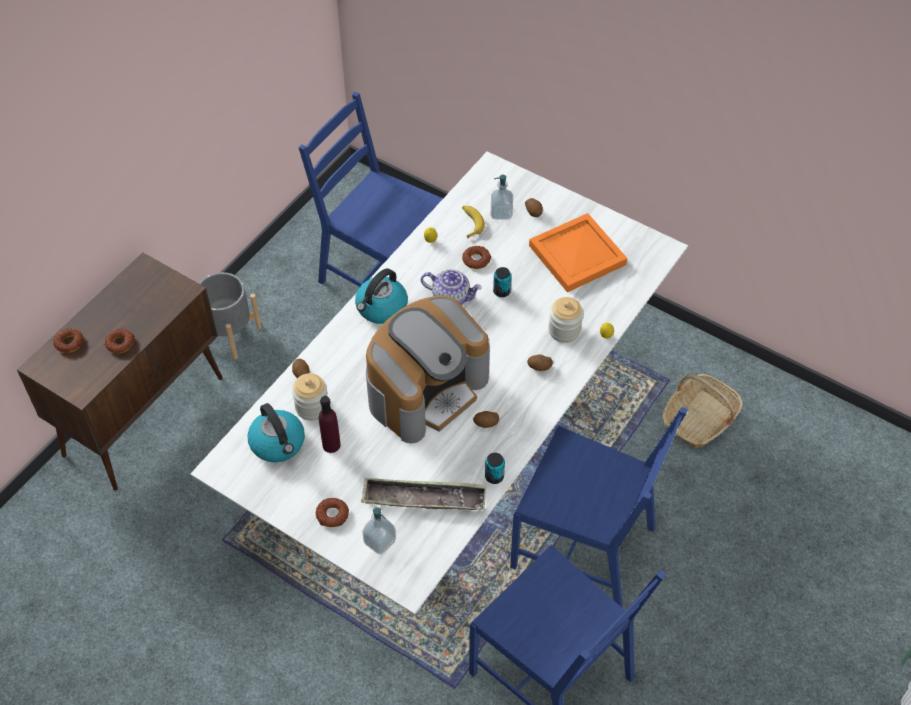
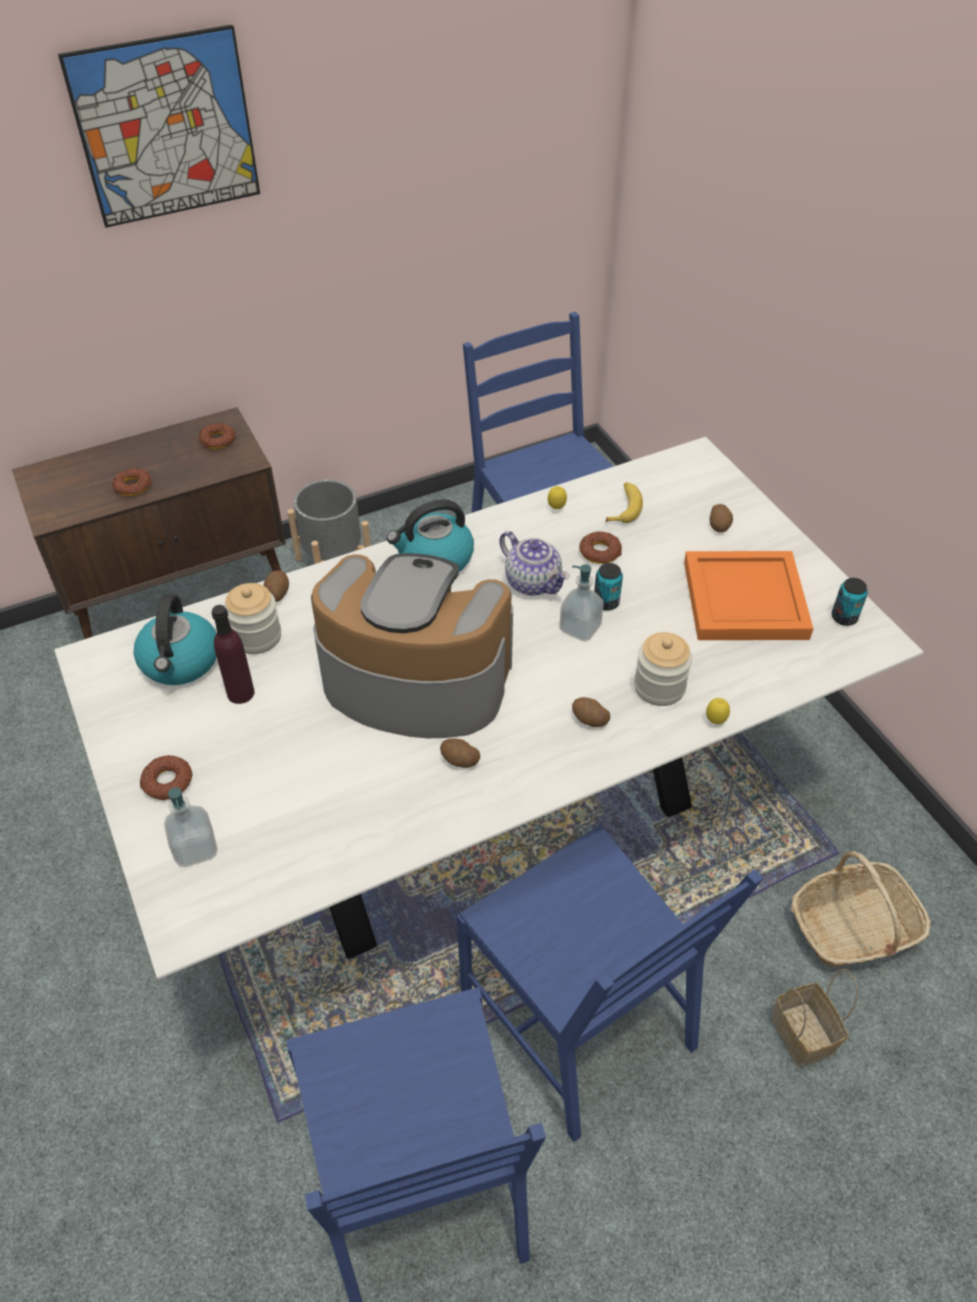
camera: 30 degrees right, 5 degrees down
(69, 343) = (84, 465): donut -> donut (217, 440)
(84, 91) = (166, 128): none -> picture
(423, 498) = (298, 820): tray -> none
(426, 389) = (414, 680): coffee machine -> coffee machine turned 150 degrees counterclockwise
(494, 476) = (416, 838): can -> can (844, 617)
(501, 213) = (673, 511): soap dispenser -> soap dispenser (580, 628)
(703, 491) = (800, 1033): none -> basket

